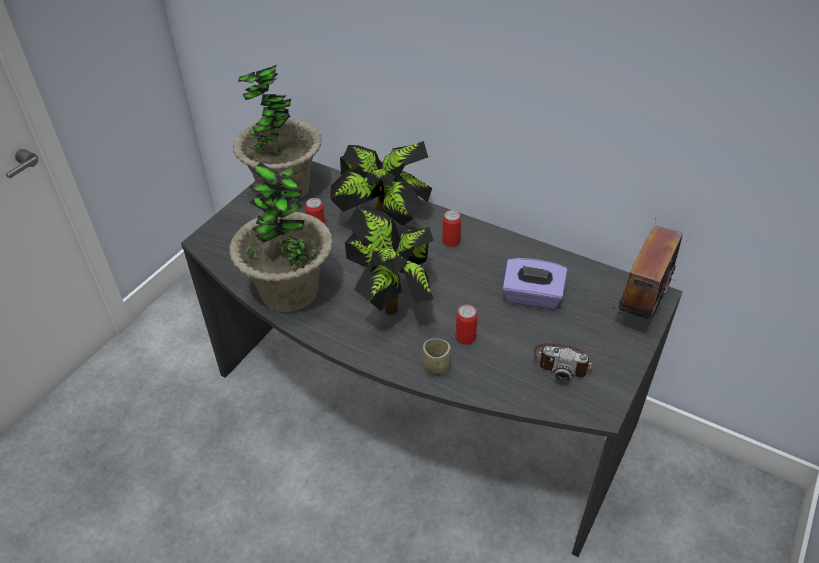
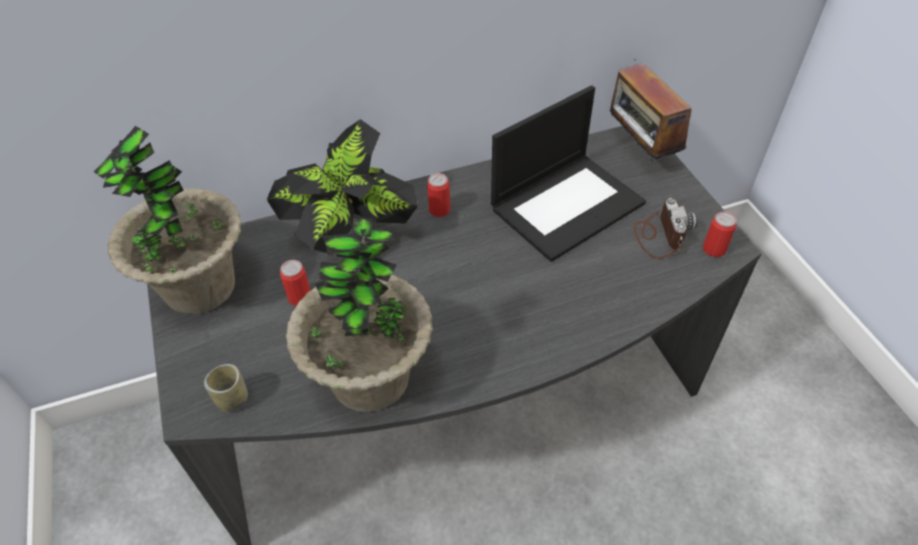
camera: 50 degrees left, 5 degrees up
(394, 300) = (473, 299): potted plant -> none
(436, 368) = (592, 322): cup -> cup (232, 399)
(465, 337) = (573, 278): can -> can (714, 249)
(532, 297) = (567, 204): purple tissue box -> laptop
(562, 362) = (660, 235): camera -> camera turned 60 degrees counterclockwise

